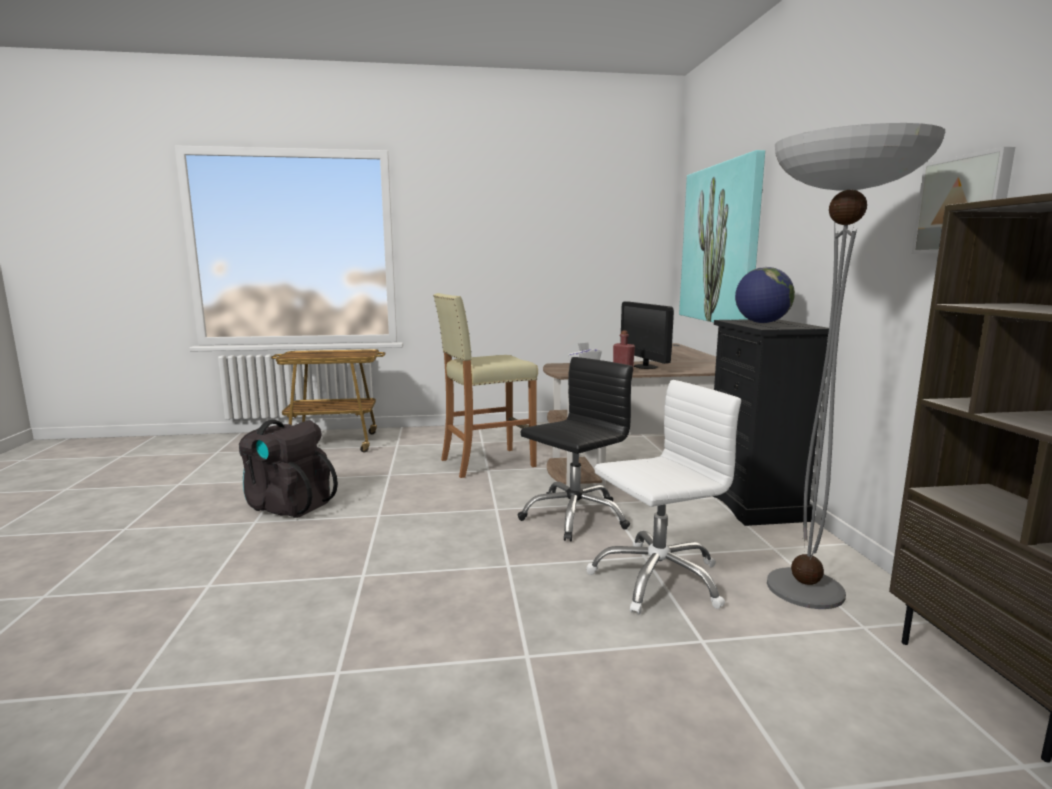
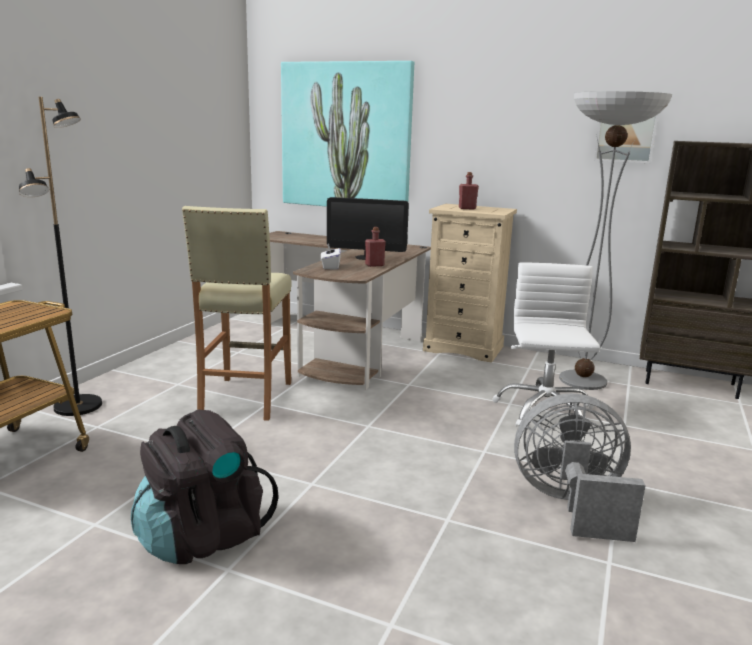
camera: 60 degrees left, 5 degrees up
(417, 434) = (79, 406): none -> black floor lamp
(440, 632) = (571, 505): none -> grey fan
(574, 516) = (420, 402): black office chair -> none
(755, 505) = (464, 348): black dresser -> beige dresser
(762, 323) = (467, 208): globe -> red bottle

